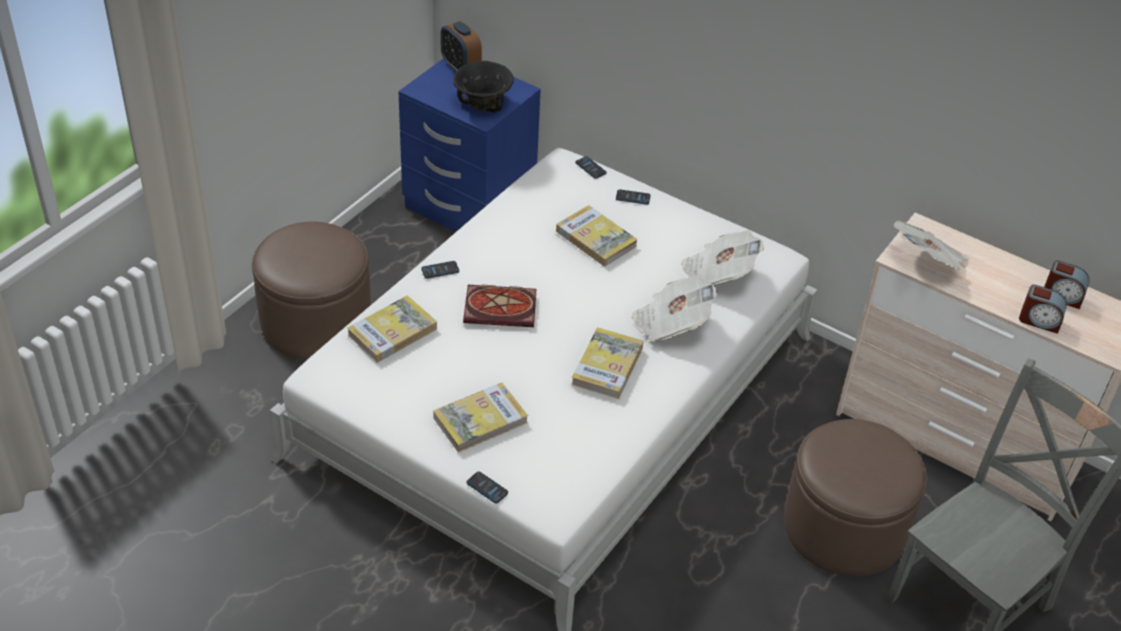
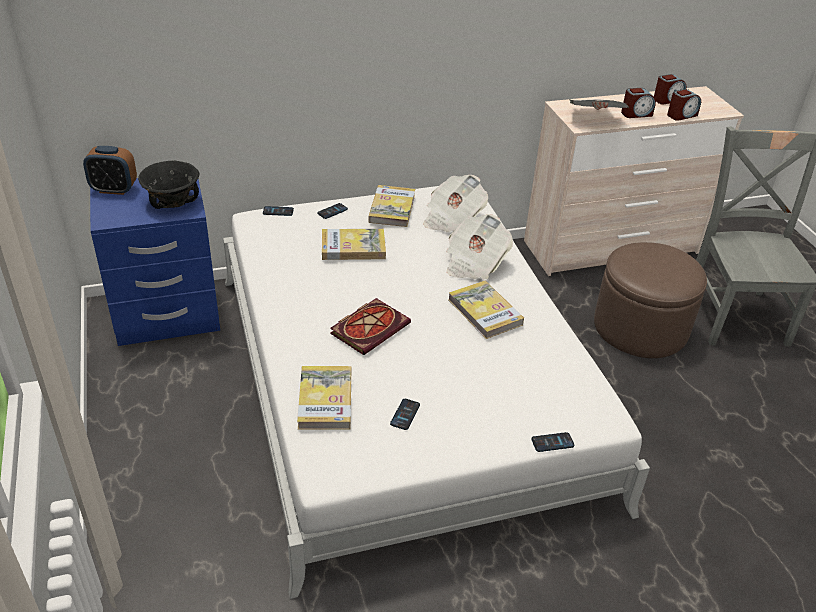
camera: 50 degrees left, 5 degrees down
(316, 321) = (168, 471): brown ottoman -> none
(440, 270) = (288, 336): phone -> phone (405, 414)
(480, 420) = (476, 405): book -> book (392, 208)
(988, 286) = (636, 114): none -> alarm clock

